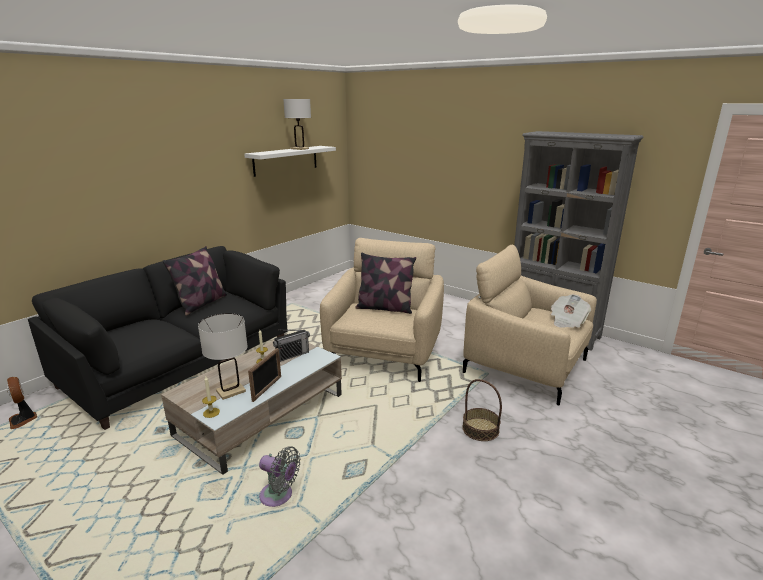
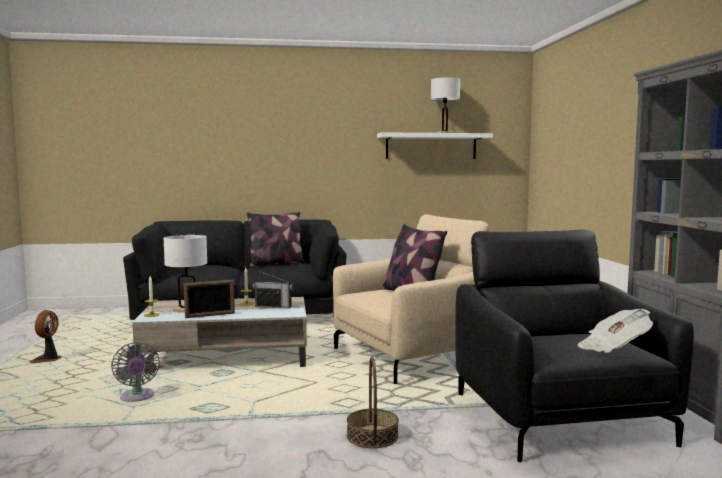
camera: 45 degrees right, 15 degrees down
(23, 420) = (116, 315): fan -> fan (47, 359)
(526, 366) = (560, 419): beige armchair -> black armchair

